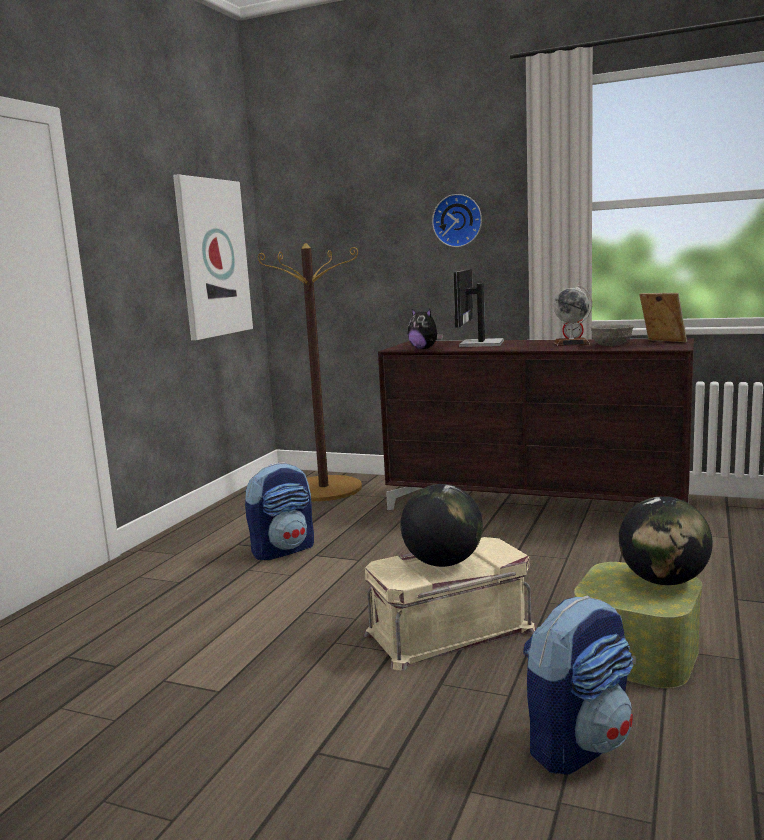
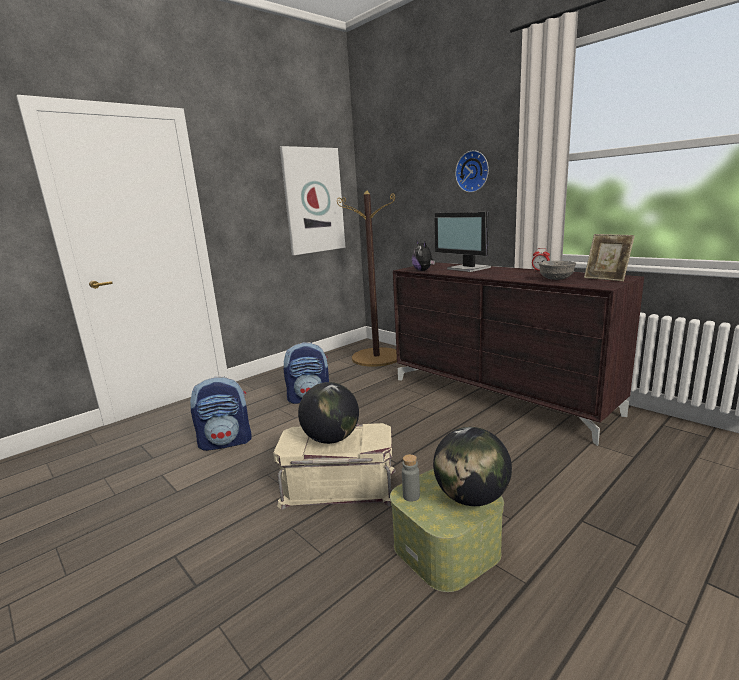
camera: 25 degrees right, 5 degrees up
(479, 344) = (468, 268): monitor -> monitor turned 75 degrees counterclockwise
(571, 343) = (531, 274): globe -> none
(578, 744) = (322, 616): backpack -> backpack (226, 442)
(602, 593) = (411, 496): none -> grey bottle
(662, 342) = (606, 278): picture frame -> picture frame turned 150 degrees clockwise

